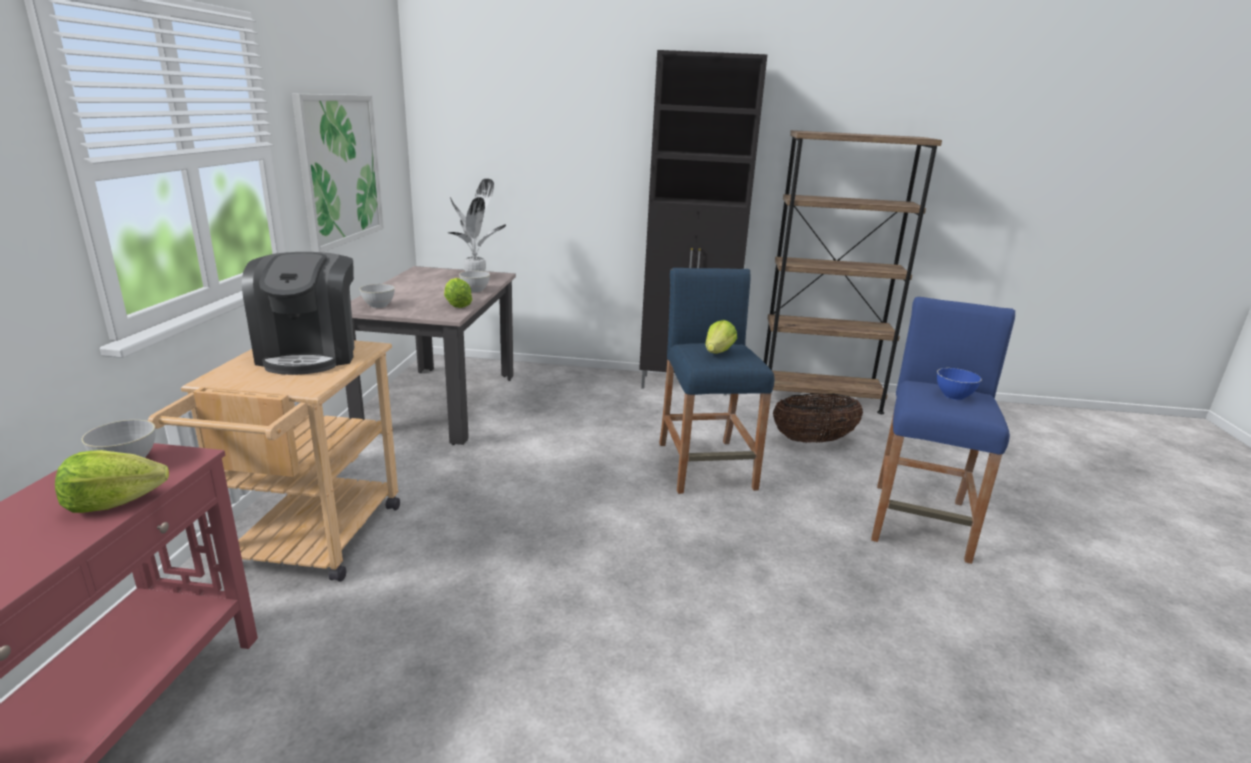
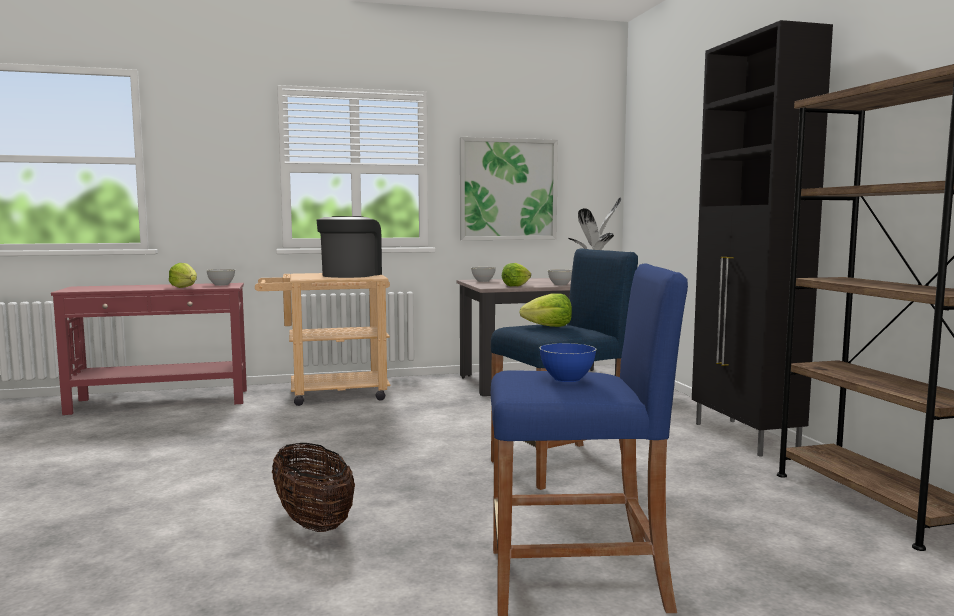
camera: 70 degrees right, 15 degrees down
(310, 354) = (350, 275): coffee machine -> coffee machine turned 135 degrees clockwise
(813, 440) = (716, 507): basket -> basket (313, 522)

